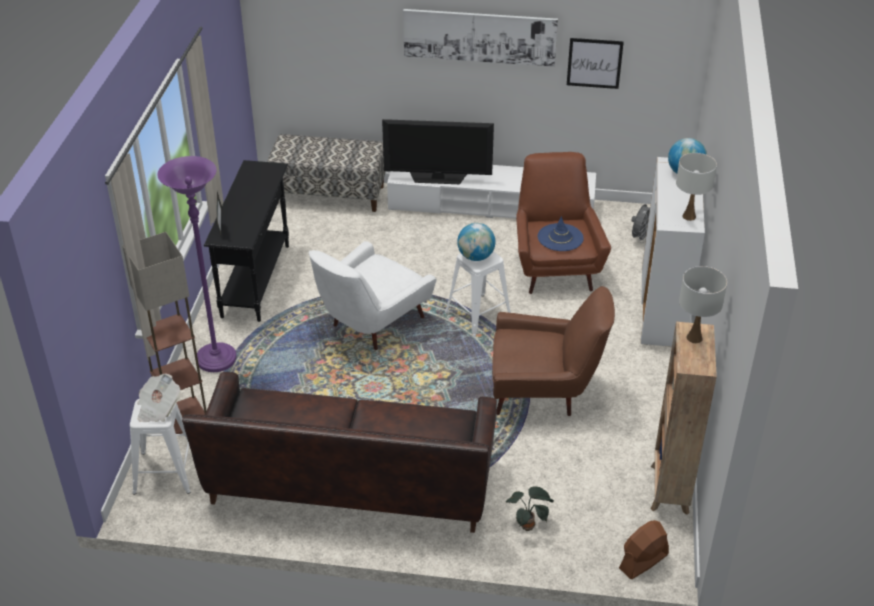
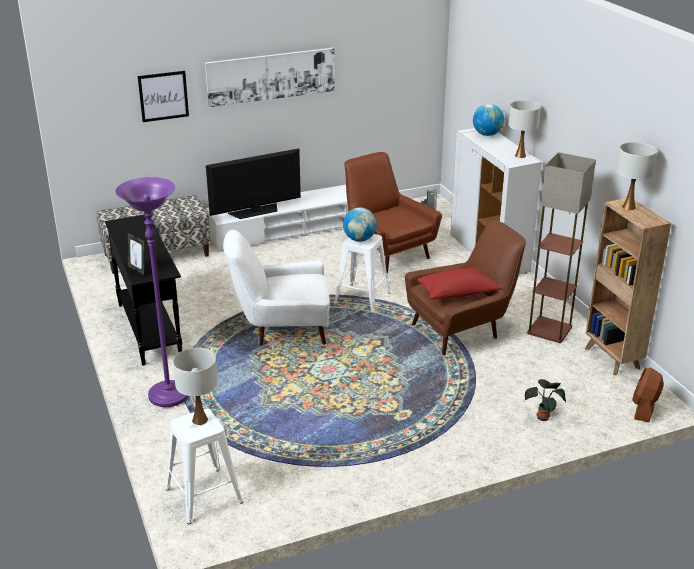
camera: 30 degrees left, 10 degrees down
(158, 408) = (200, 420): newspaper -> white table lamp
(184, 417) = (180, 447): floor lamp -> floor lamp (550, 330)
(350, 482) = (376, 441): brown sofa -> none
(371, 325) = (283, 330): white armchair -> white armchair turned 75 degrees clockwise
(532, 356) = (458, 294): none -> red pillow
(560, 238) = (397, 219): blue hat -> none
(594, 63) = (364, 82): picture -> picture (163, 96)

